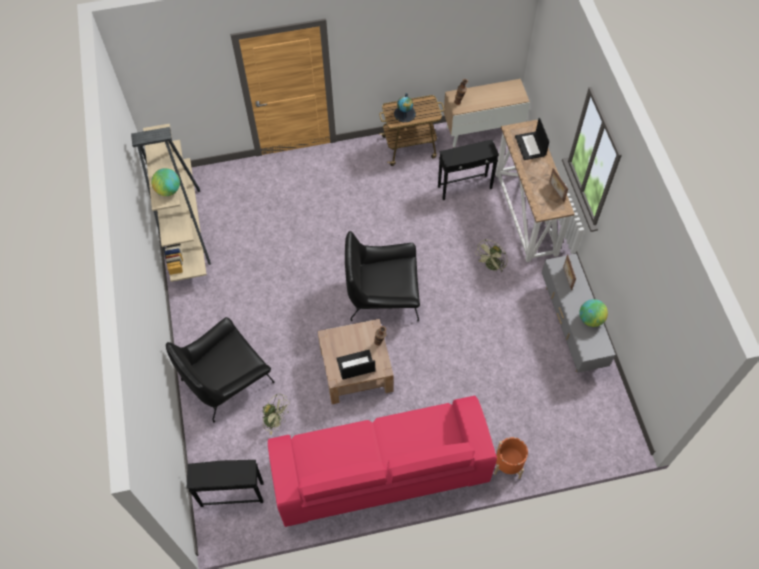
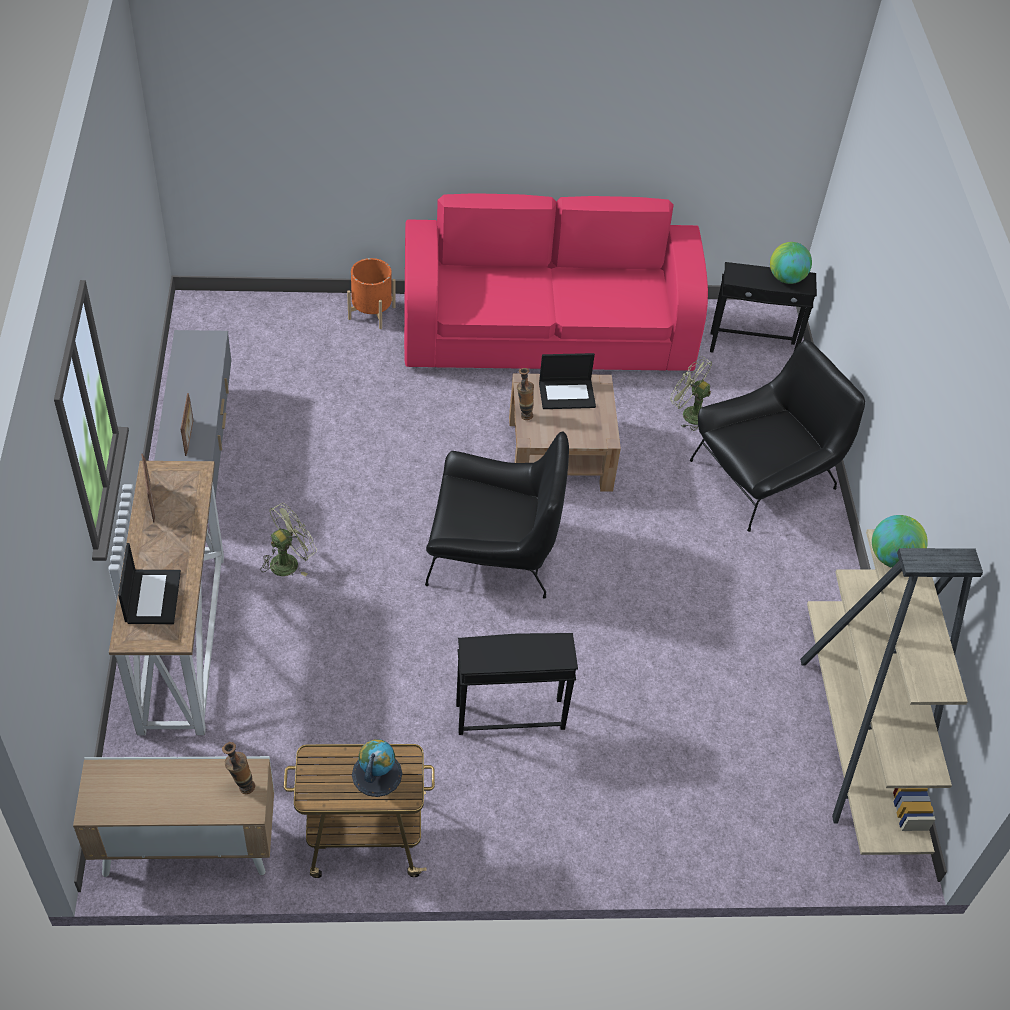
camera: 175 degrees left, 10 degrees down
(465, 187) = (278, 718): black side table -> black side table (509, 715)
(590, 319) = (184, 377): globe -> globe (786, 278)

